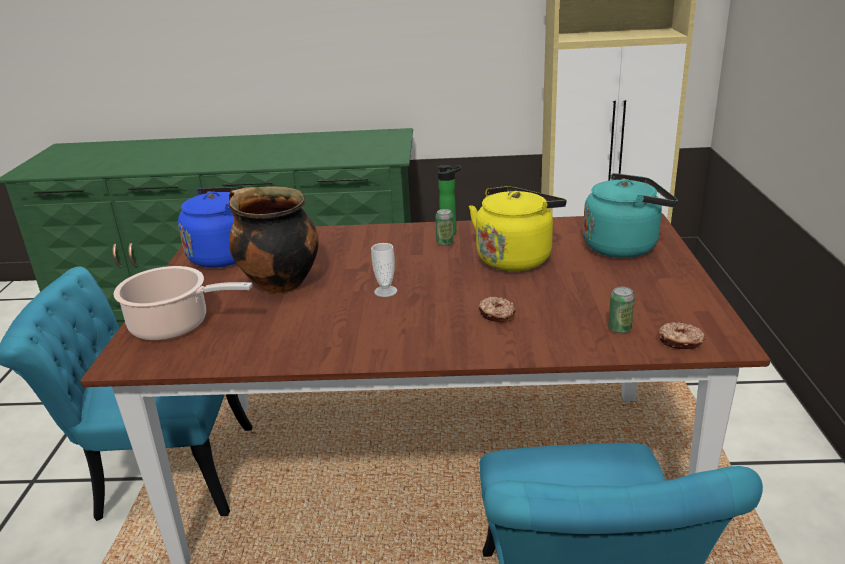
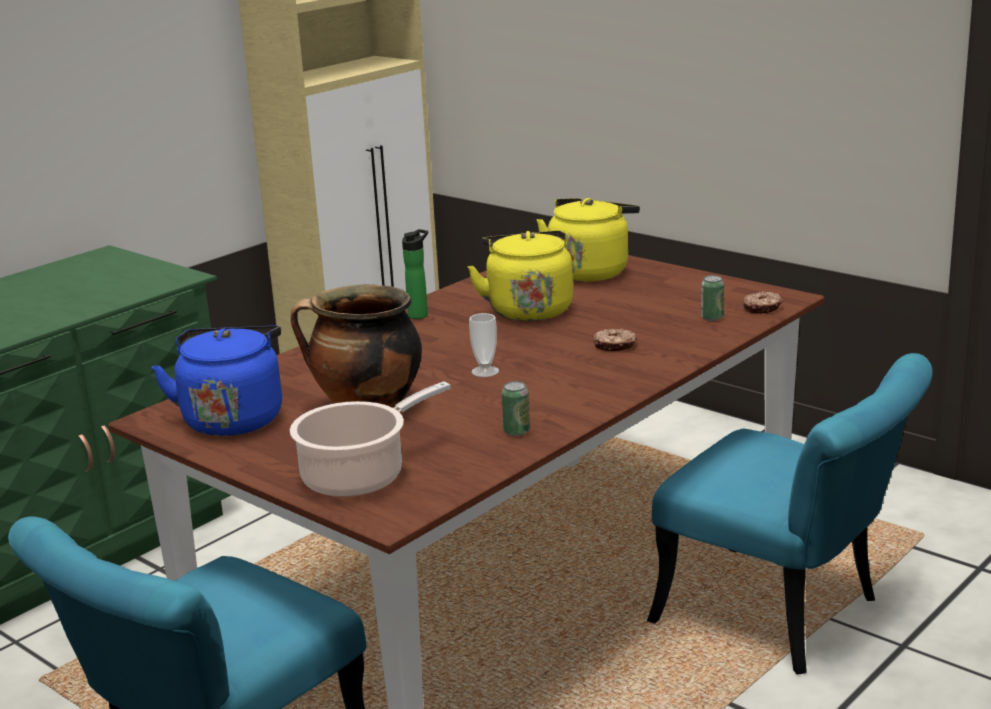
camera: 50 degrees left, 5 degrees down
(445, 242) = (437, 323): can -> can (516, 431)
(624, 246) = (590, 271): turquoise kettle -> yellow kettle

